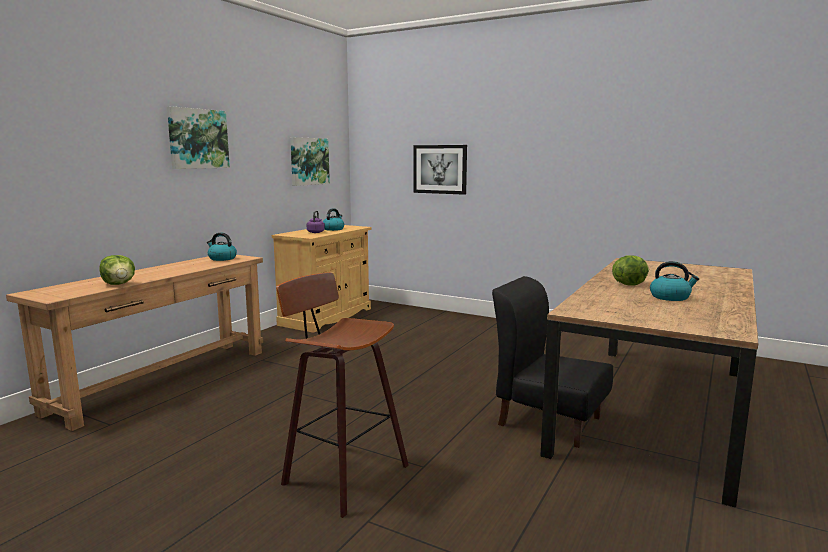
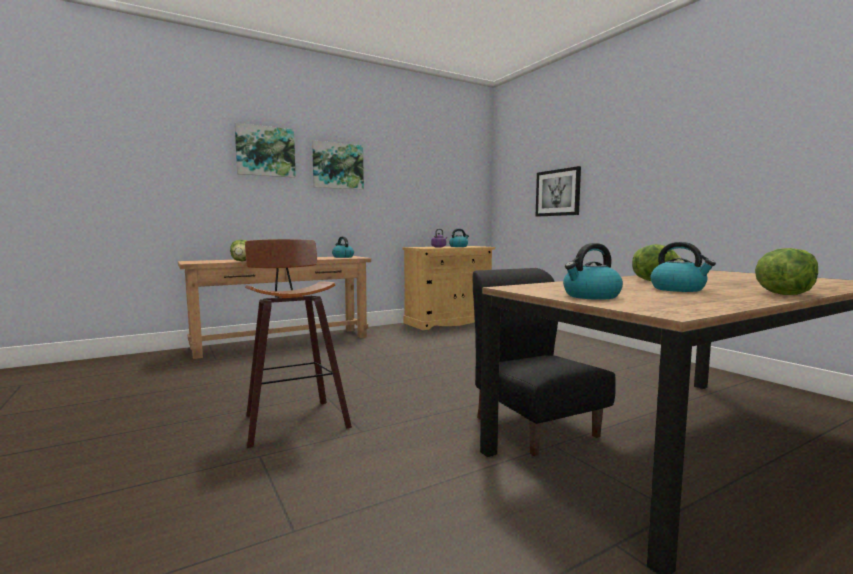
camera: 30 degrees right, 5 degrees down
(309, 161) = (446, 190): picture -> picture (265, 151)
(648, 318) = (591, 296): none -> kettle
(732, 296) = (783, 294): none -> lettuce

